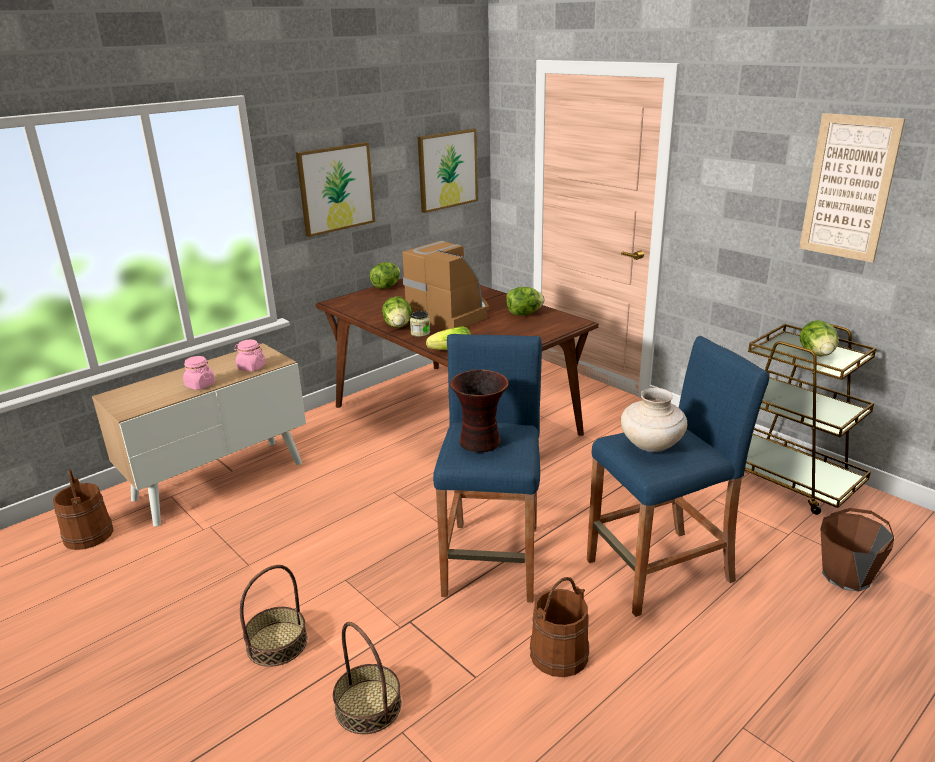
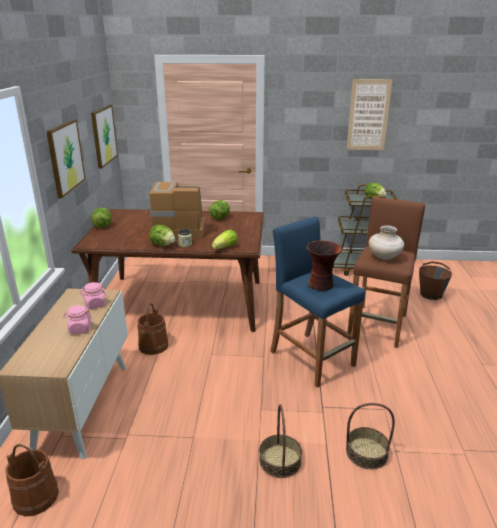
camera: 45 degrees left, 0 degrees up
(558, 653) = (396, 379): brown bucket -> brown bucket (153, 345)
(659, 571) = (378, 325): blue stool -> brown stool

